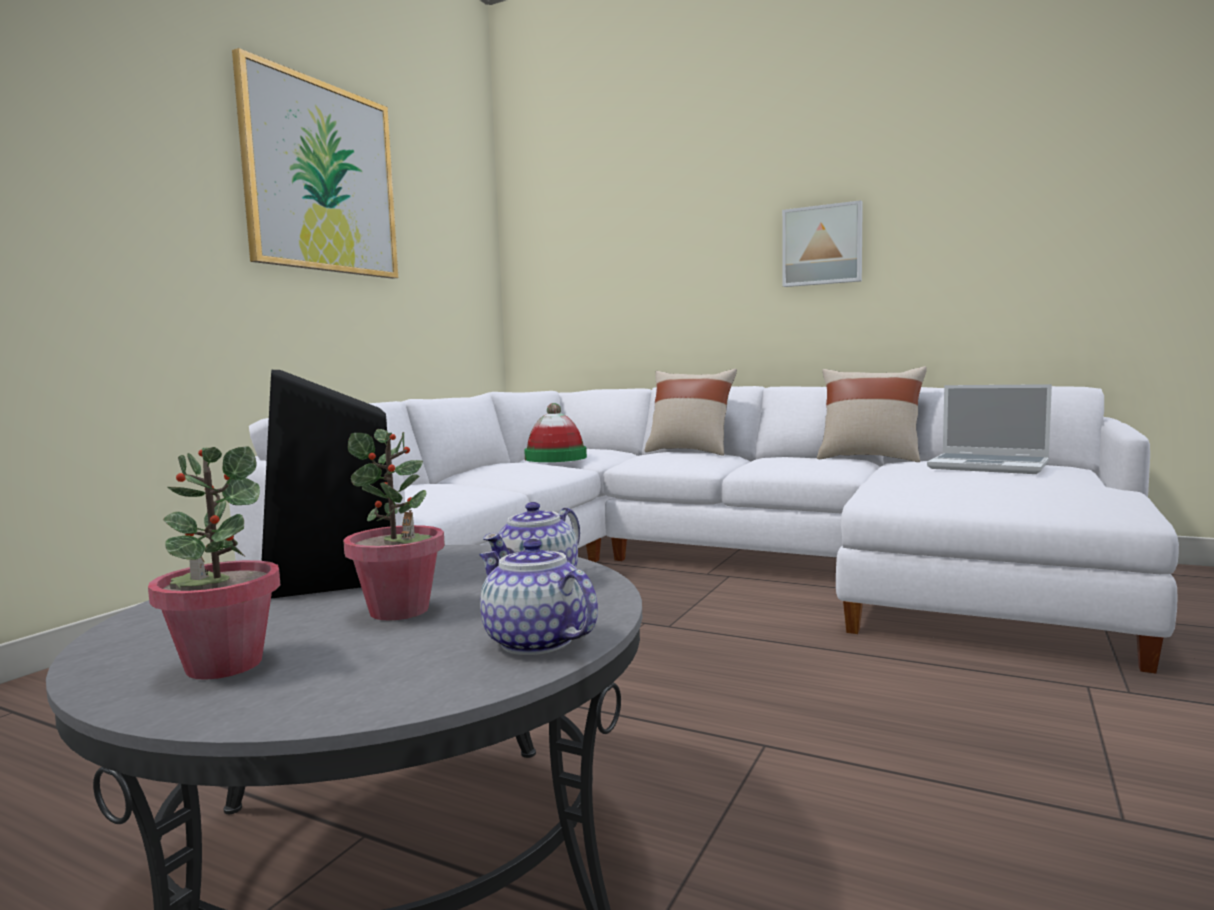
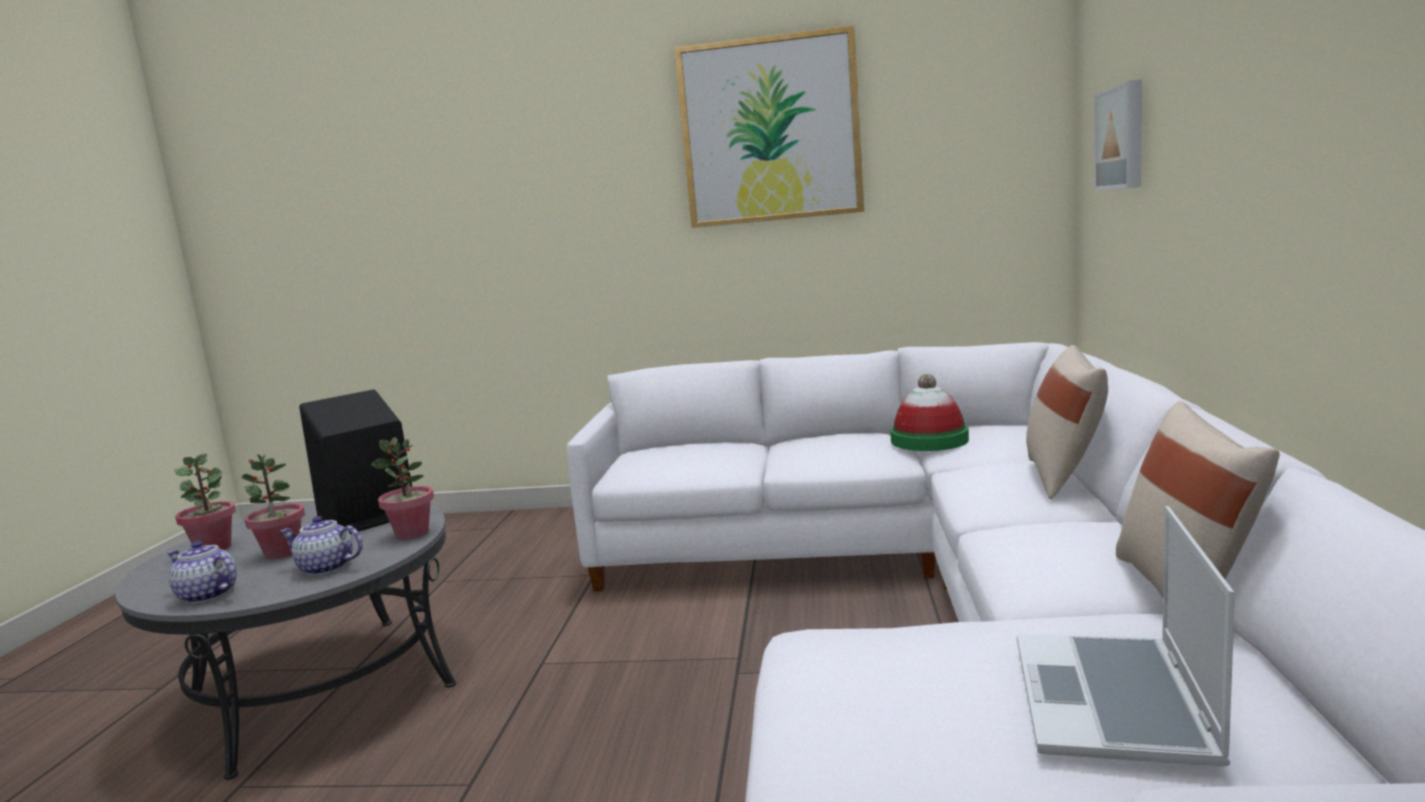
camera: 70 degrees right, 5 degrees up
(478, 553) = (412, 534): none -> potted plant
(534, 642) = (206, 595): teapot -> teapot turned 90 degrees counterclockwise
(822, 245) = (1324, 134): picture -> picture (1123, 138)

